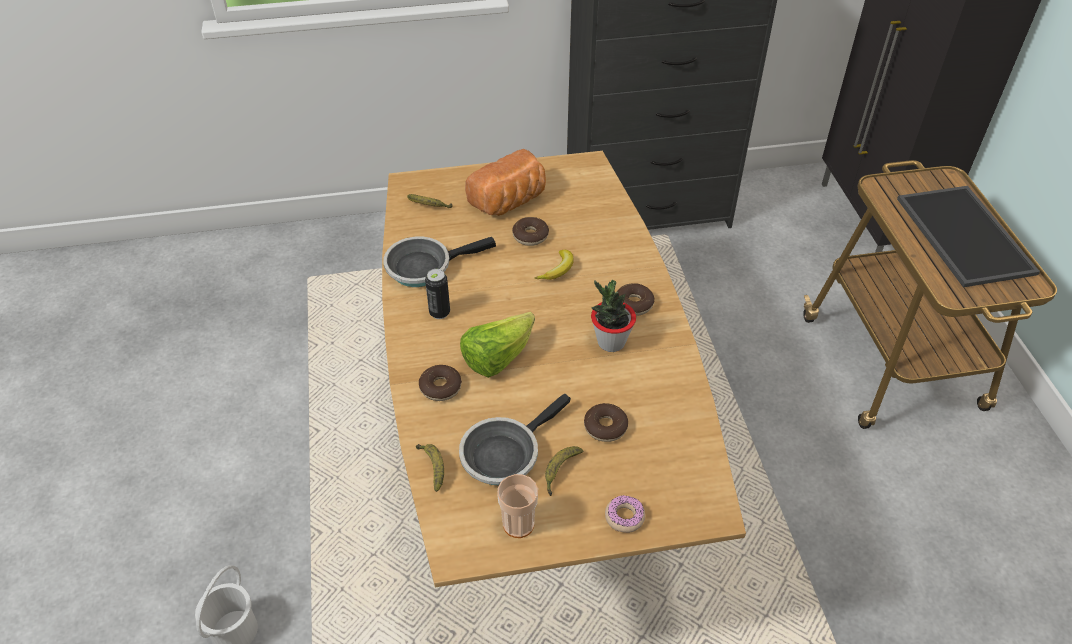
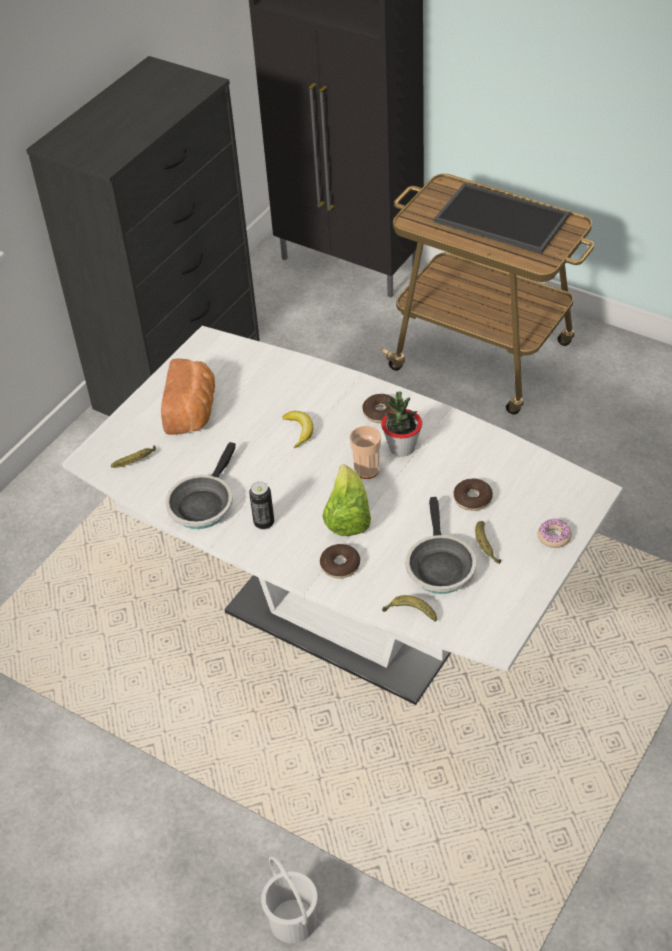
camera: 45 degrees left, 0 degrees up
(518, 524) = (505, 594): cup -> cup (366, 470)
(530, 236) = (245, 423): donut -> none
(535, 464) = (346, 619): brown dining table -> white dining table

